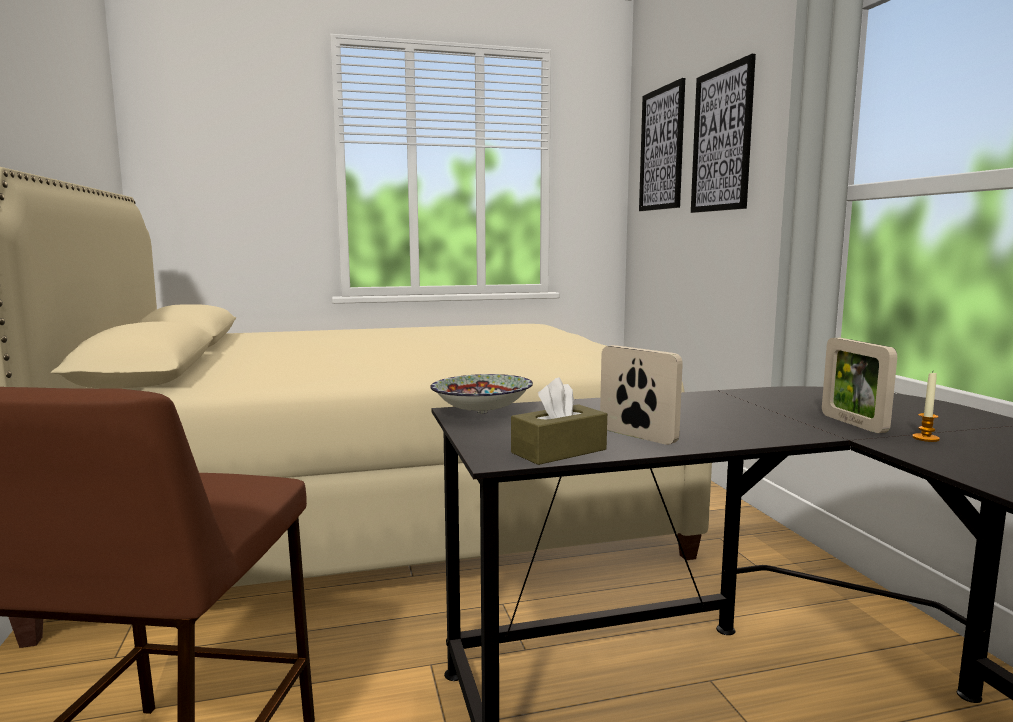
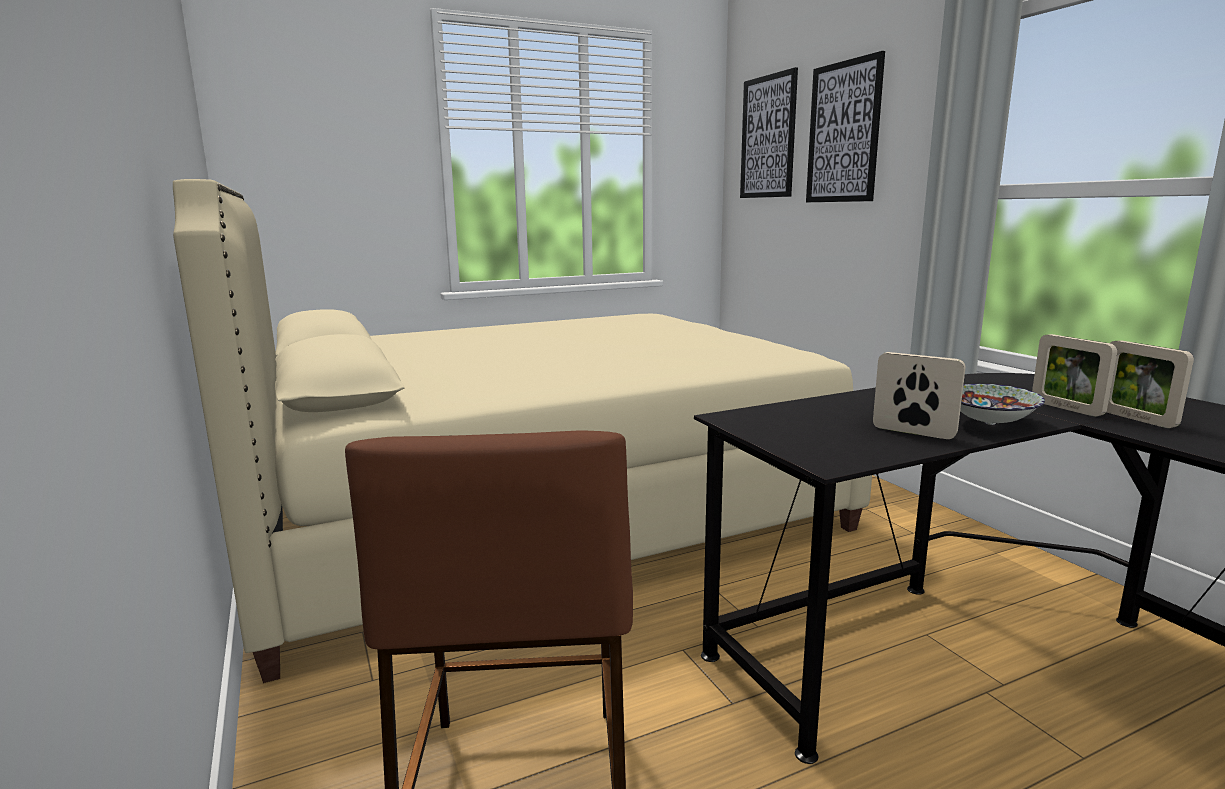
camera: 10 degrees left, 5 degrees up
(481, 412) = (747, 417): bowl -> bowl (989, 423)
(559, 451) = (868, 452): brown tissue box -> none
(925, 438) = (1136, 419): candle -> picture frame

